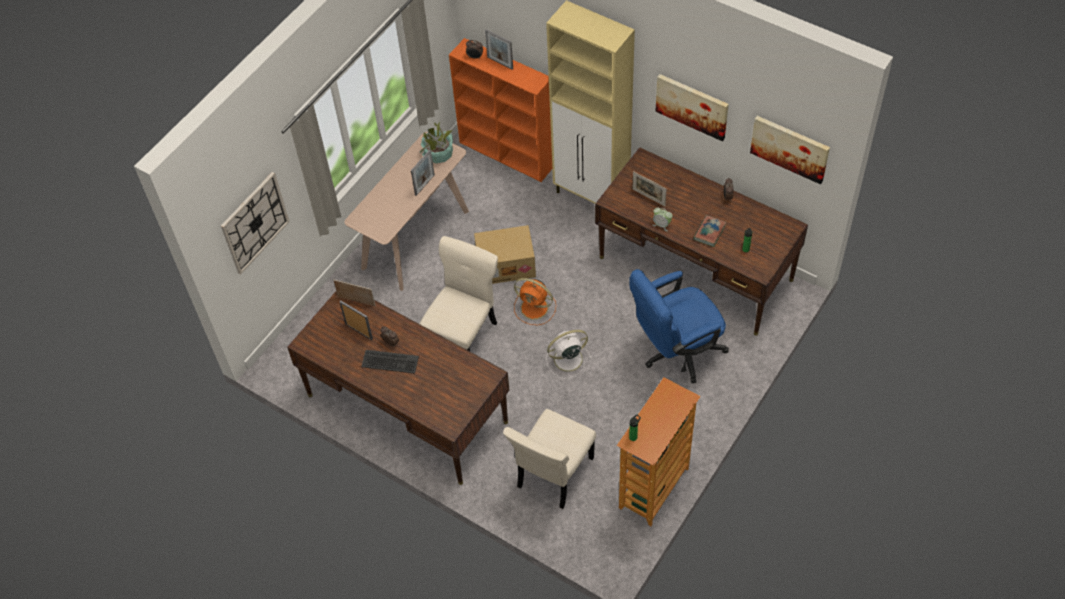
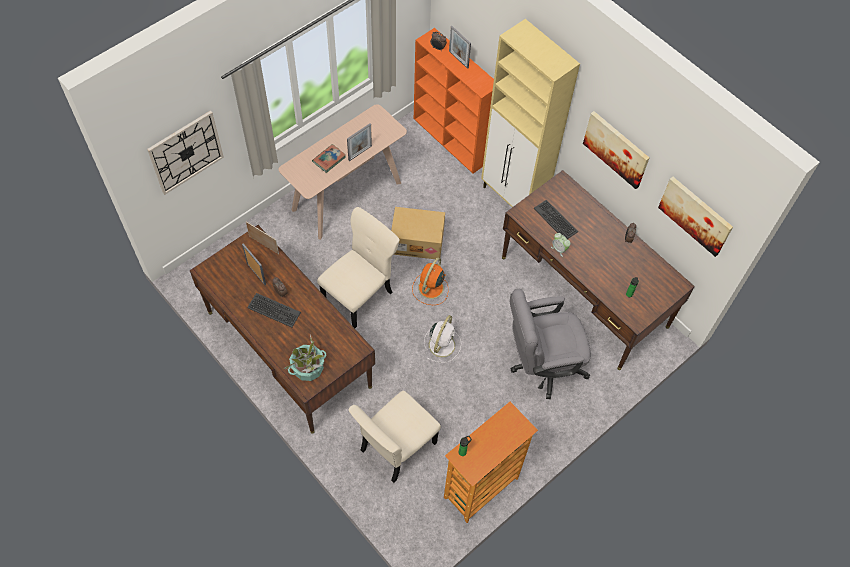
camera: 10 degrees right, 5 degrees up
(438, 154) = (382, 127): potted plant -> potted plant (308, 368)
(535, 308) = (430, 288): orange fan -> orange fan turned 75 degrees clockwise
(566, 359) = (442, 344): white fan -> white fan turned 120 degrees clockwise
(648, 197) = (555, 220): picture frame -> keyboard
(676, 352) = (541, 365): blue office chair -> grey office chair
(709, 232) = (600, 268): book -> book (329, 159)

